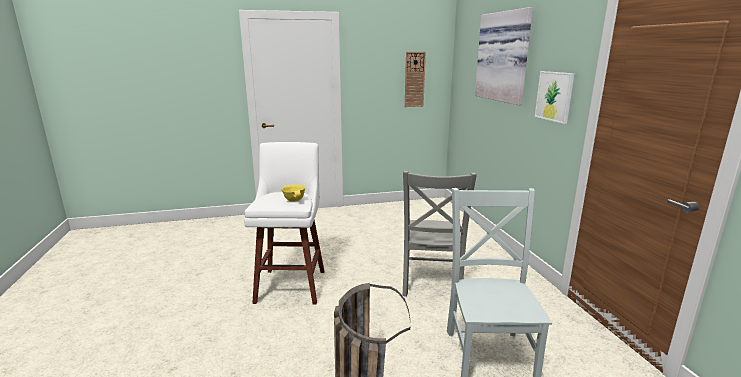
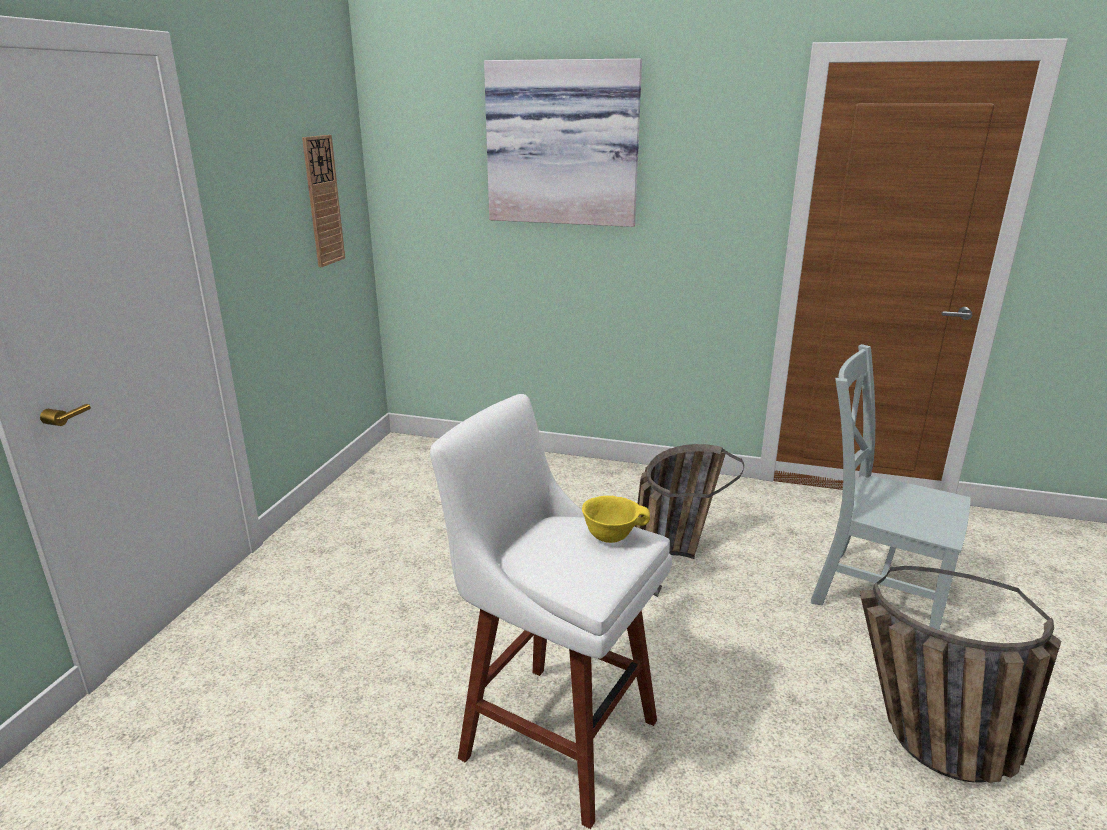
camera: 60 degrees left, 5 degrees up
(430, 283) = (672, 564): grey chair -> basket
(554, 96) = (710, 205): picture -> none

